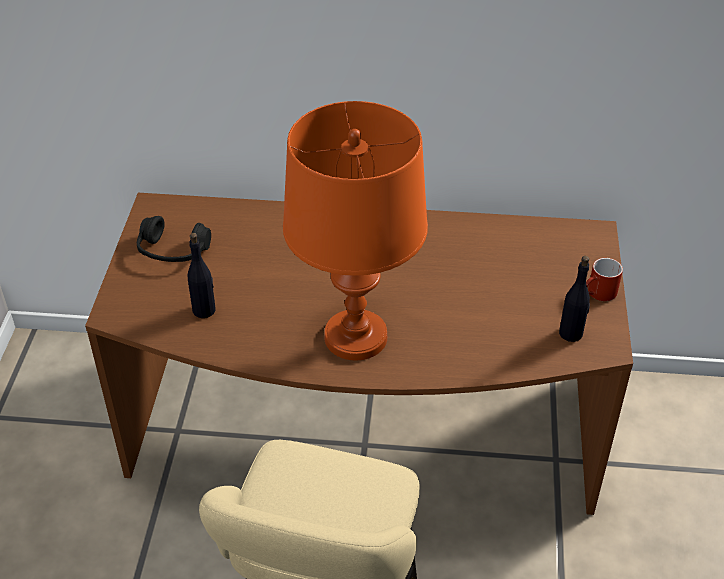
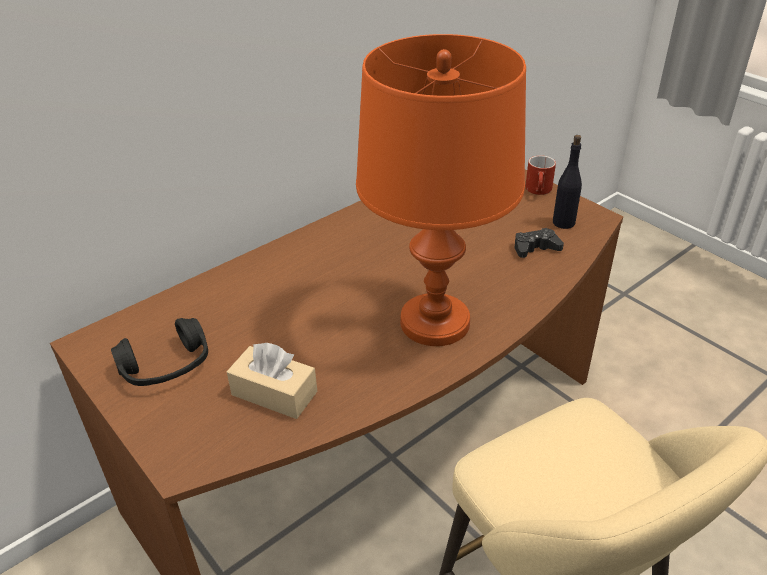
camera: 45 degrees left, 5 degrees down
(204, 310) = (274, 393): black bottle -> beige tissue box
(512, 337) = (535, 248): none -> black game controller

